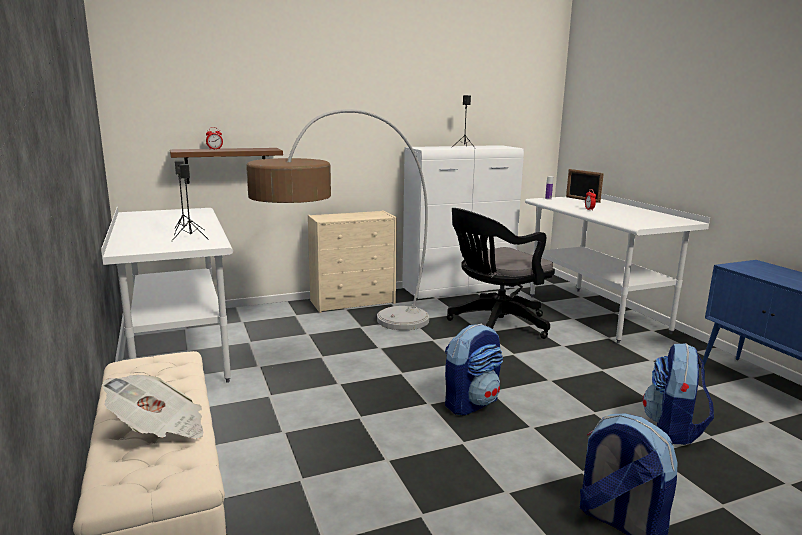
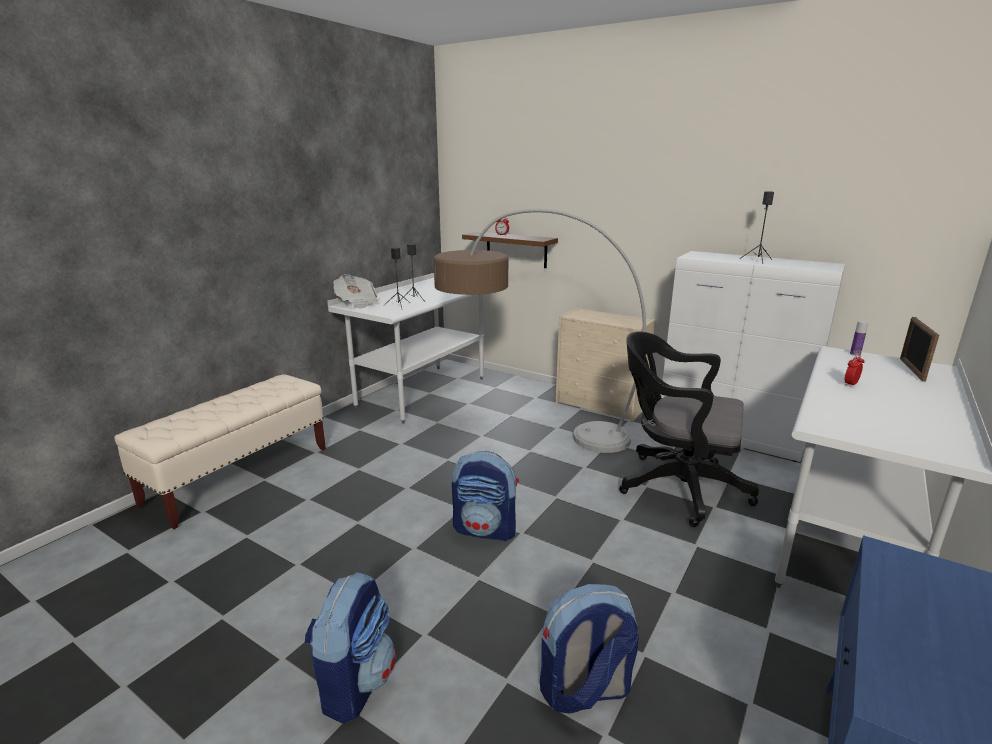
camera: 55 degrees right, 5 degrees up
(160, 429) = (204, 415): newspaper -> newspaper (356, 303)

